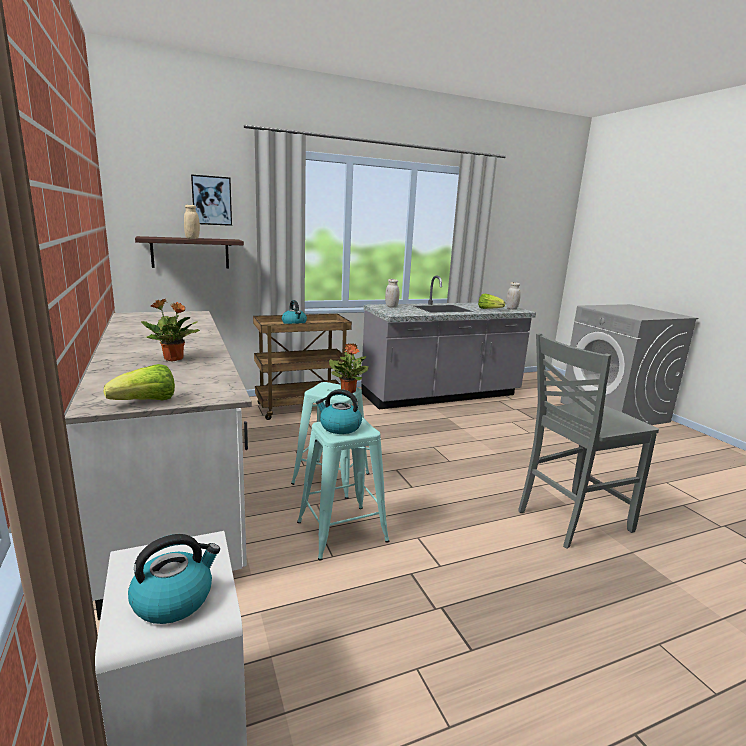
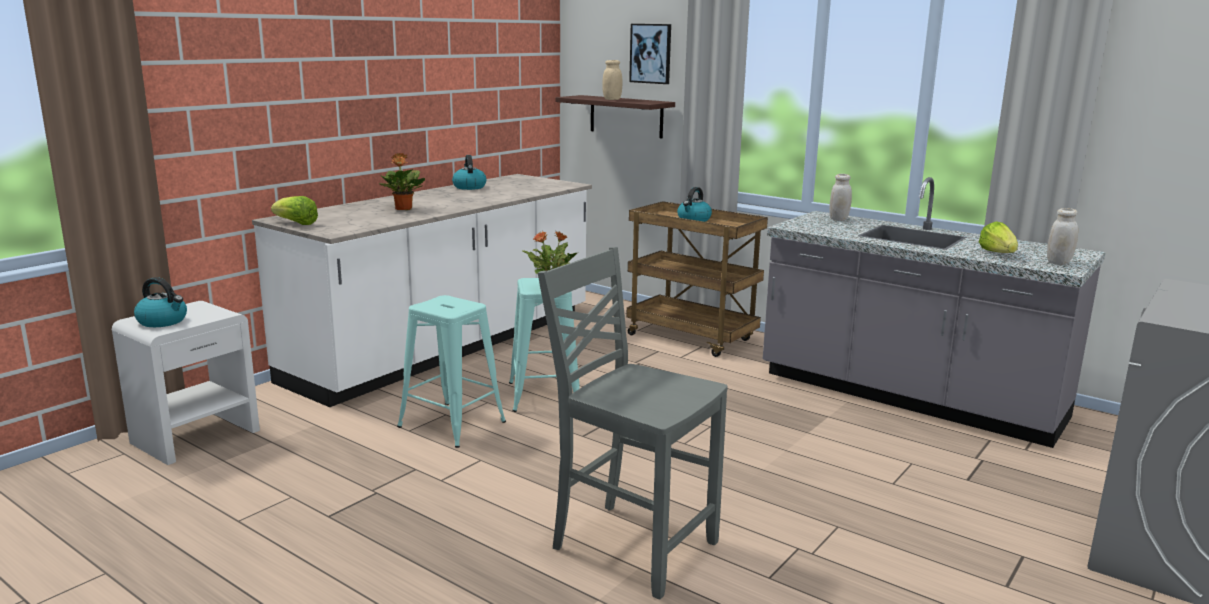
camera: 60 degrees right, 0 degrees up
(339, 427) = (444, 303): kettle -> kettle (469, 187)

